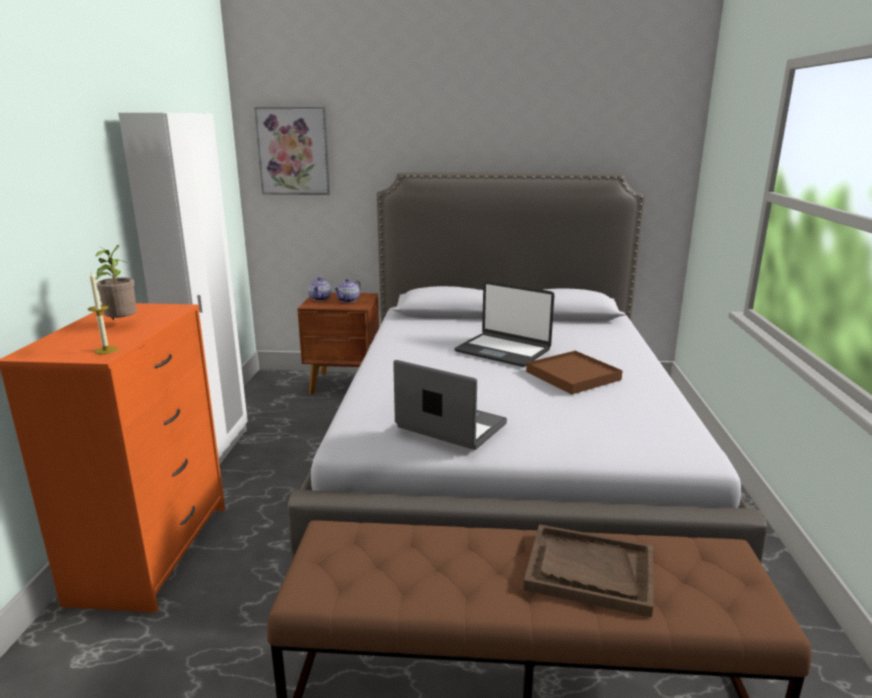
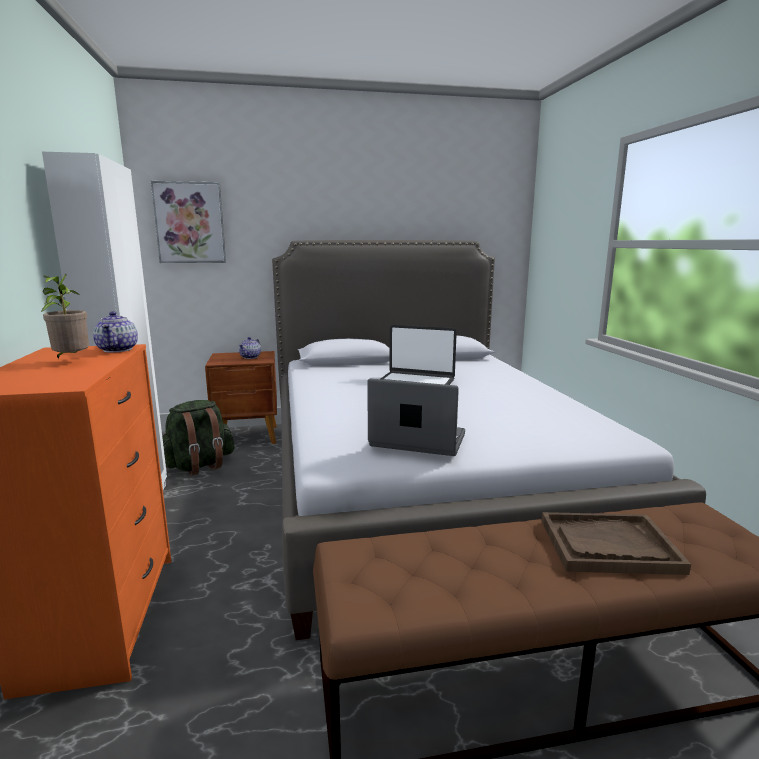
camera: 15 degrees left, 5 degrees down
(106, 350) = (71, 381): candle -> none
(284, 412) = (199, 466): none -> green backpack
(320, 298) = (223, 357): teapot -> teapot (118, 349)
(572, 376) = (486, 396): brown tray -> none

